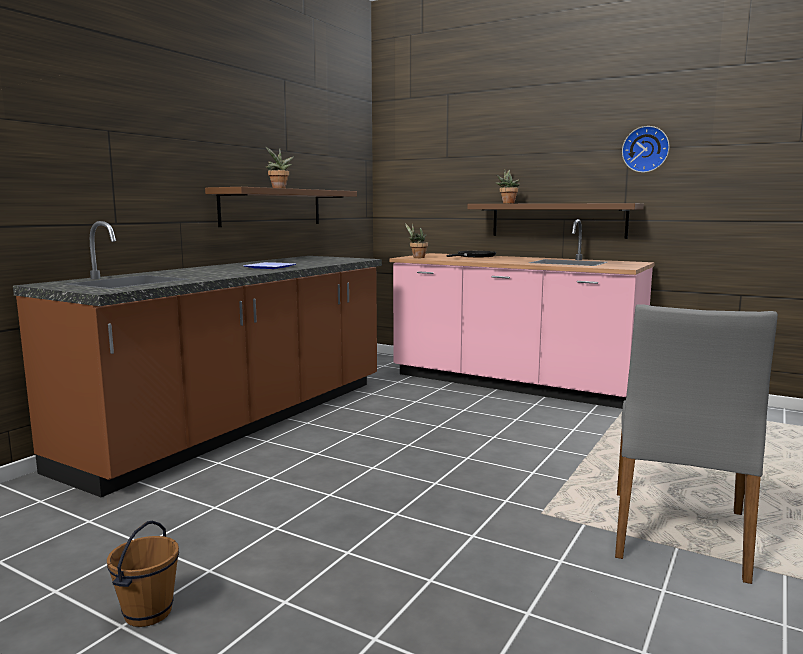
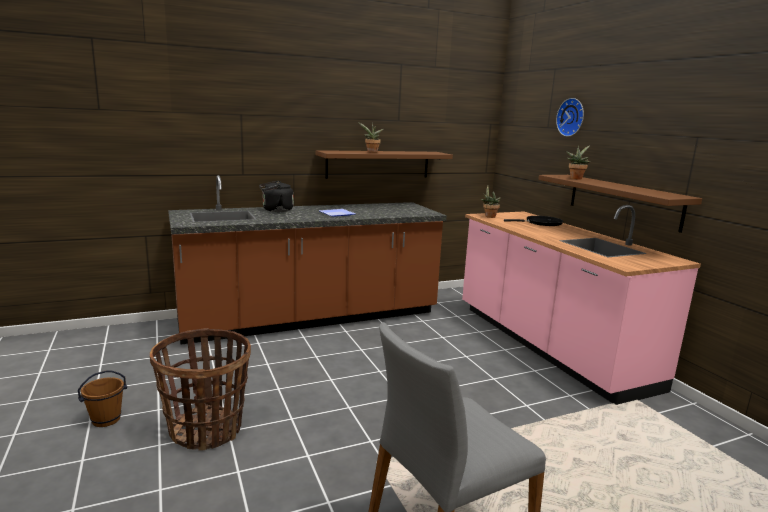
camera: 35 degrees right, 5 degrees up
(181, 272) = (275, 210): none -> black kettle
(318, 562) = (206, 430): none -> basket
(645, 149) = (713, 139): wall clock -> wall clock (572, 117)

